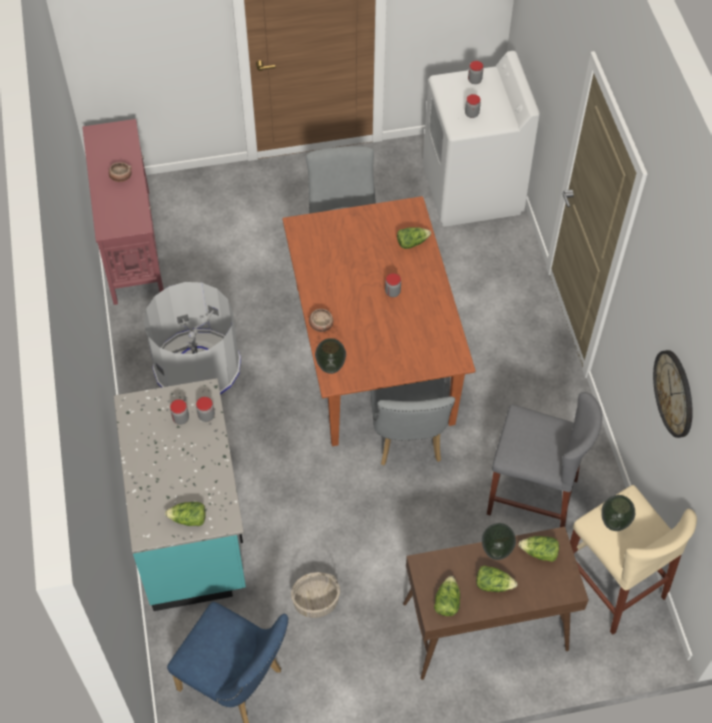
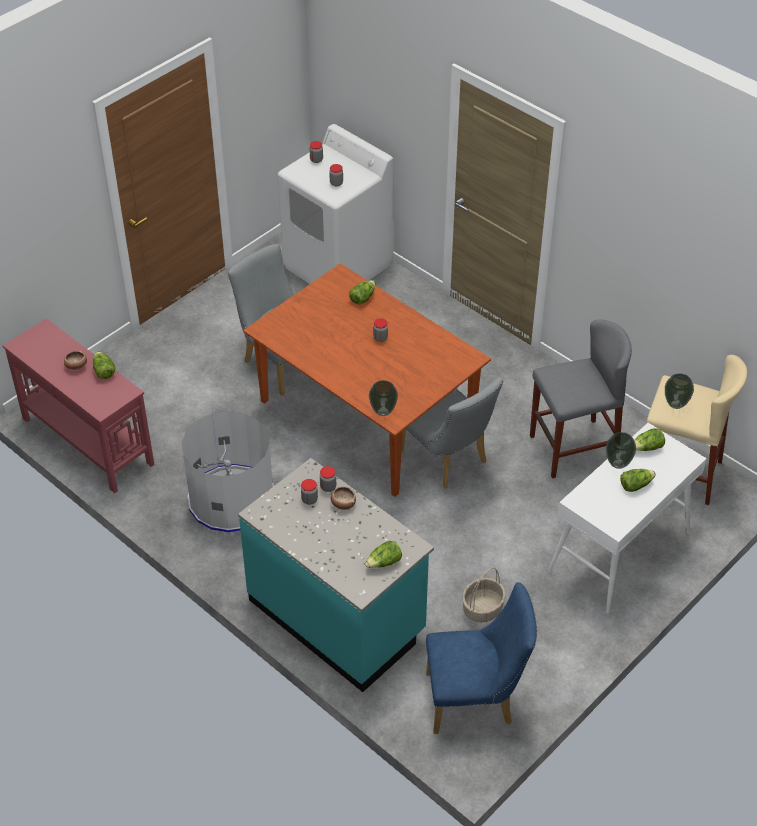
camera: 35 degrees left, 10 degrees down
(321, 324) = (347, 387): bowl -> bowl (343, 503)
(446, 601) = (615, 514): lettuce -> lettuce (103, 371)
(484, 627) = (619, 553): brown console table -> white console table
(674, 393) = (670, 275): wall clock -> none

